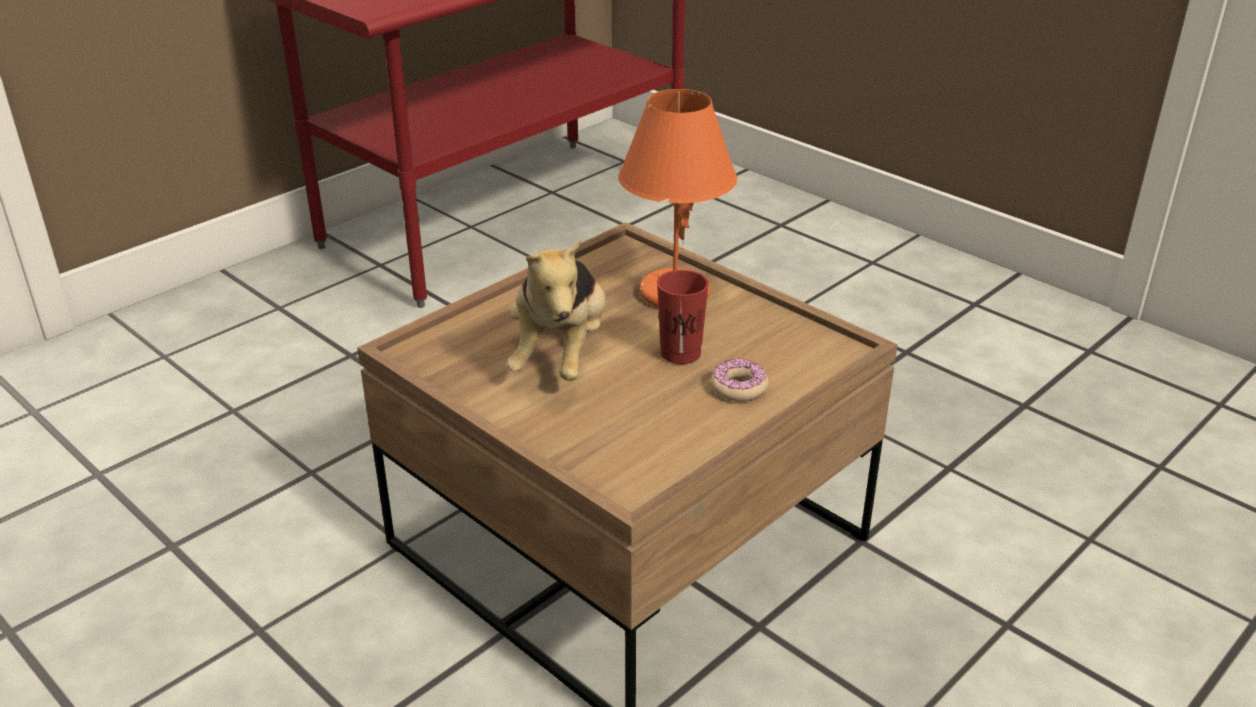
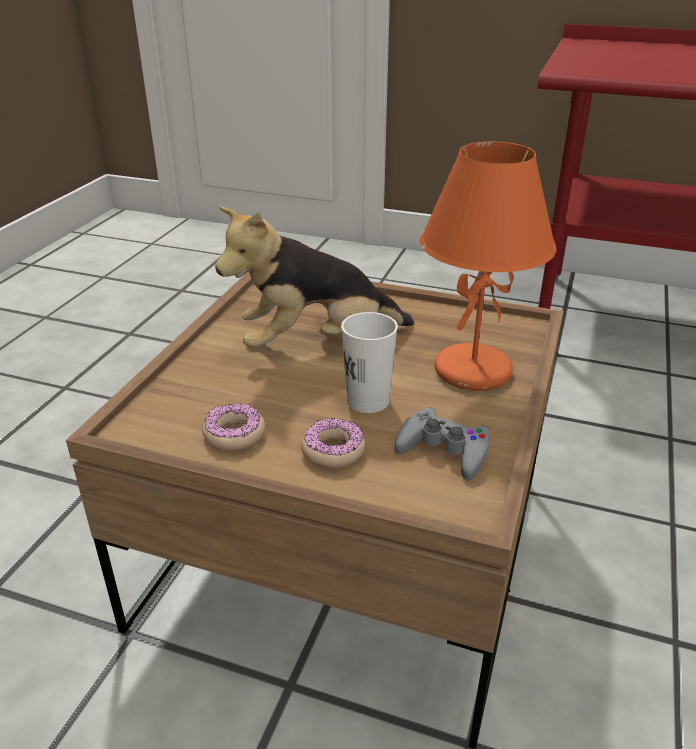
camera: 65 degrees right, 0 degrees up
(680, 353) = (368, 401): red cup -> white cup
(681, 432) = (234, 434): none -> donut
(771, 339) = (443, 450): none -> grey game controller

